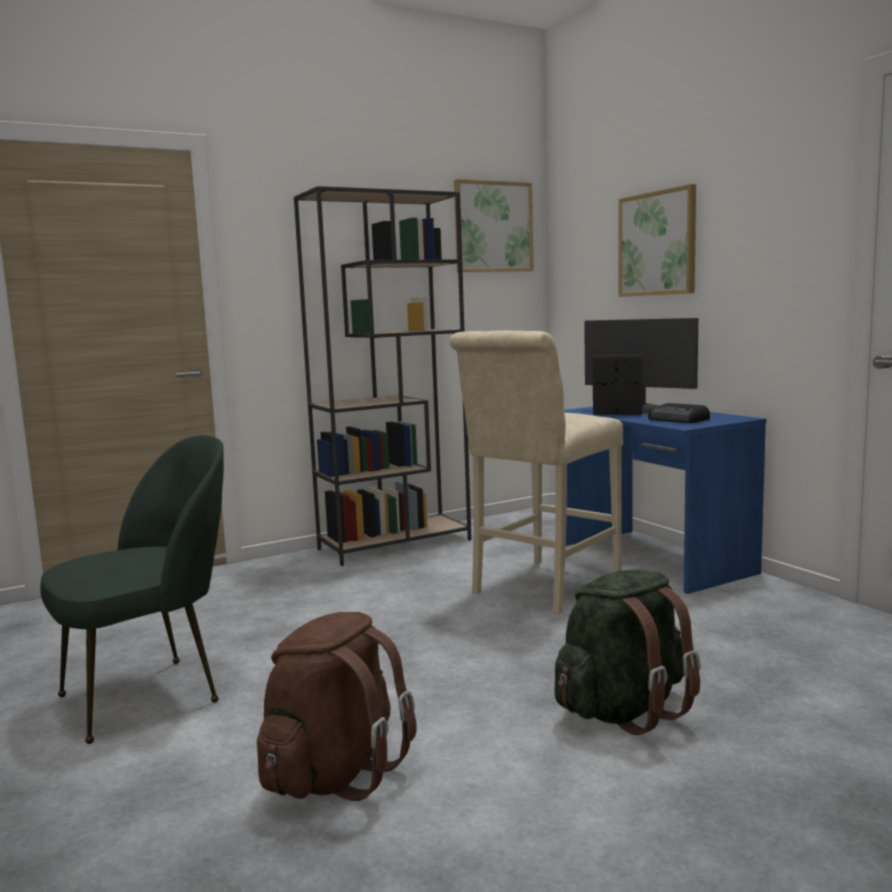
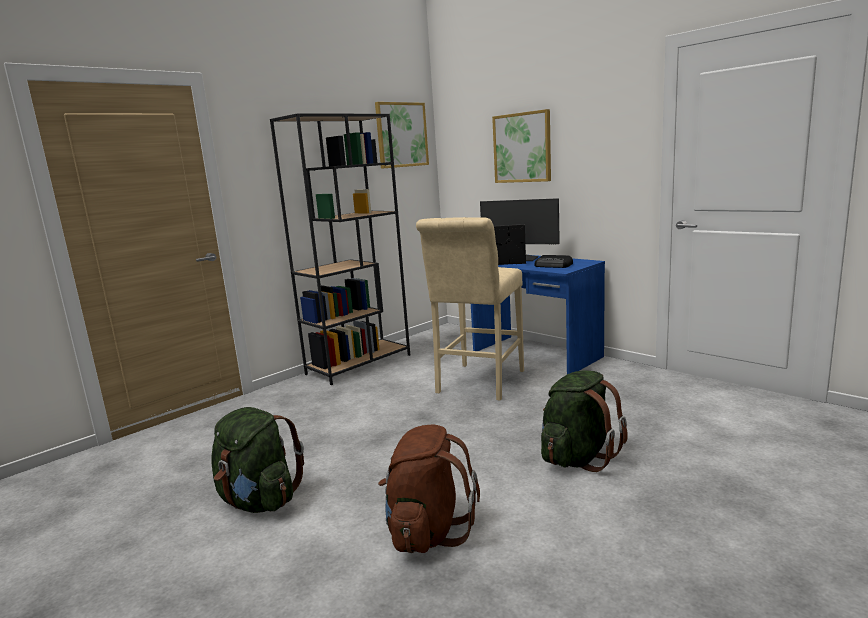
camera: 15 degrees left, 5 degrees up
(153, 694) = (259, 501): green chair -> green backpack

